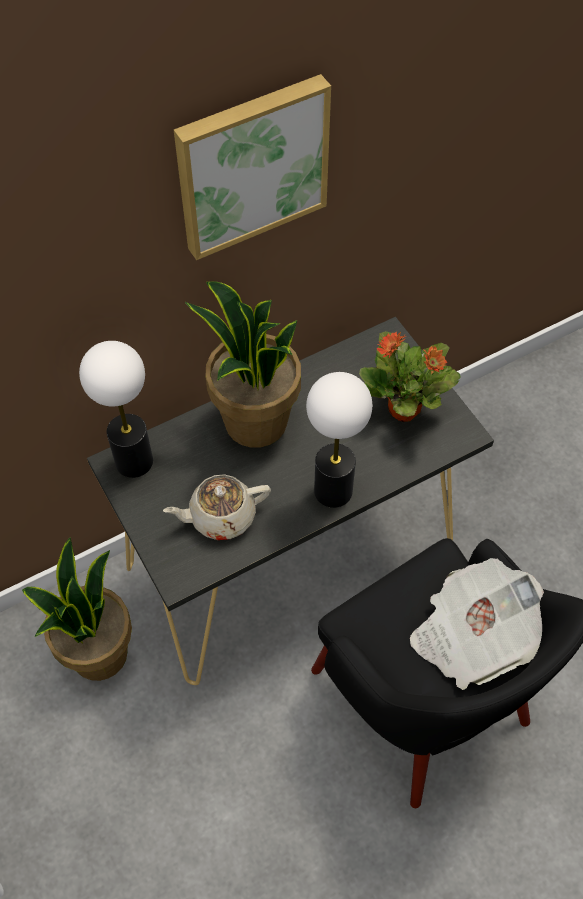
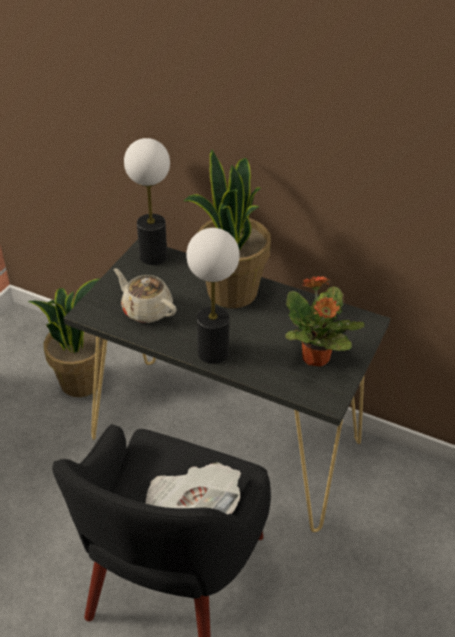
camera: 55 degrees right, 15 degrees down
(251, 165) = (289, 76): picture -> none

